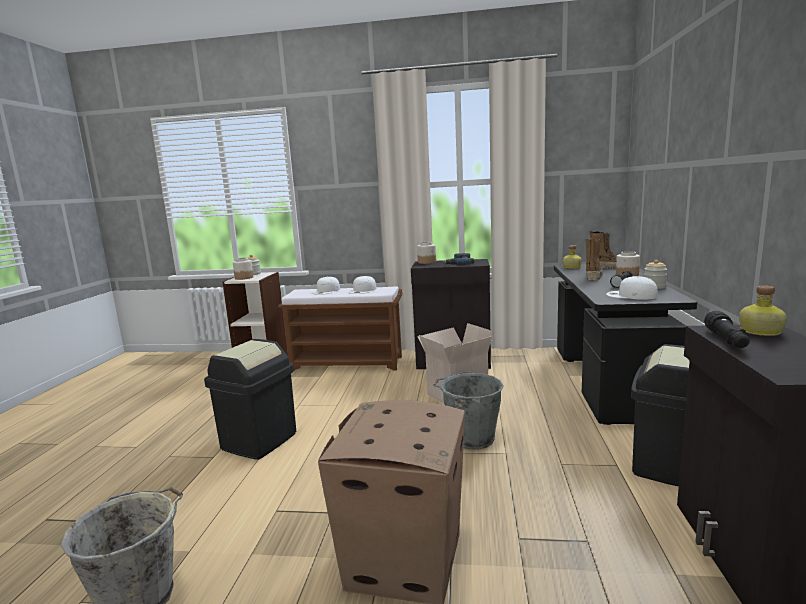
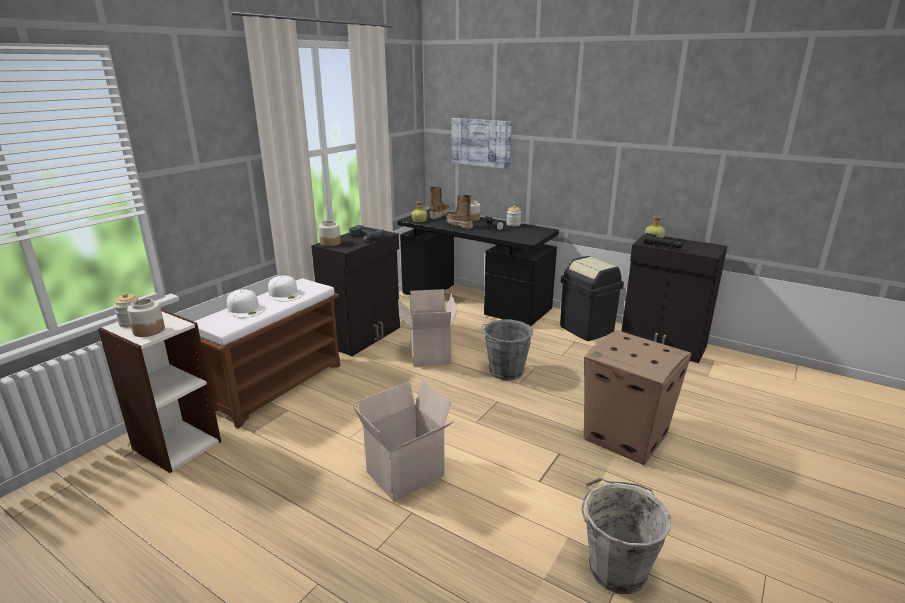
camera: 65 degrees left, 10 degrees up
(259, 440) = (405, 476): black trash can -> cardboard box
(630, 295) = (524, 234): white cap -> none
(655, 177) = (481, 142): none -> picture

